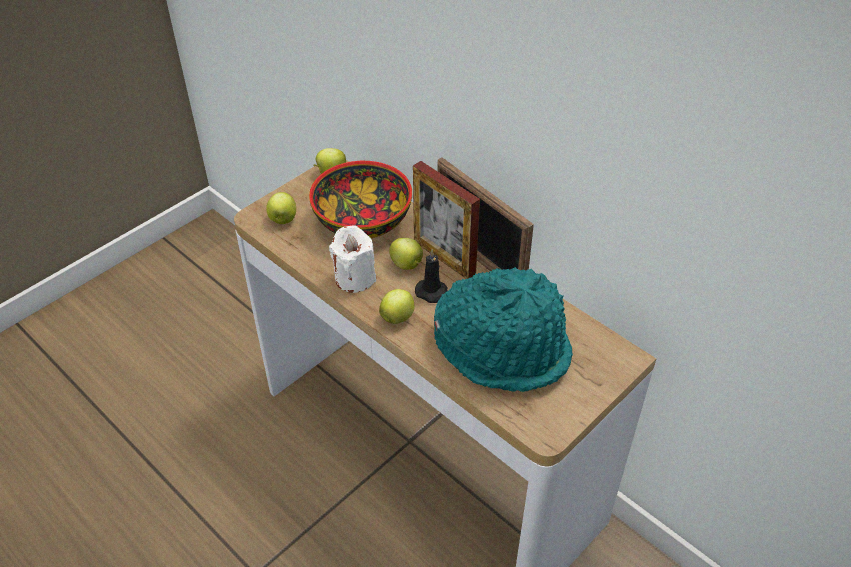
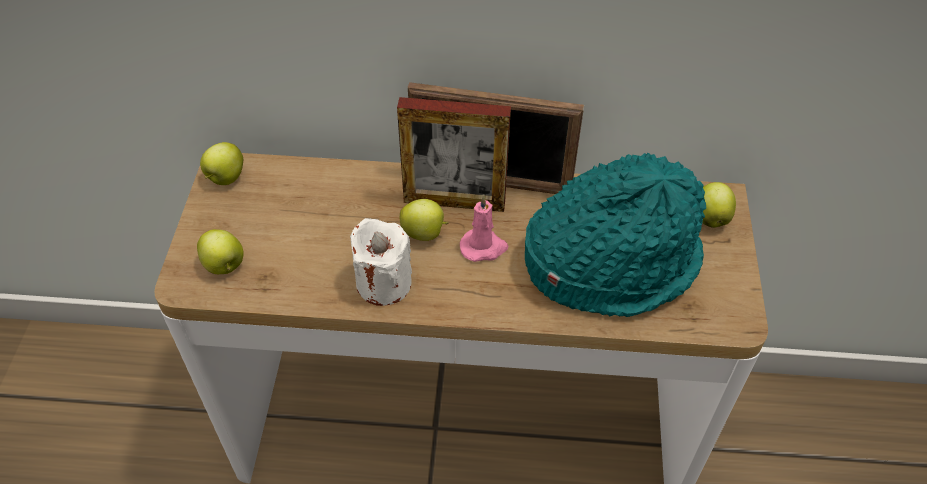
camera: 40 degrees left, 5 degrees up
(362, 221) = (322, 213): bowl -> none
(398, 317) = (476, 297): apple -> apple (709, 217)
(433, 293) = (484, 247): black candle -> pink candle

